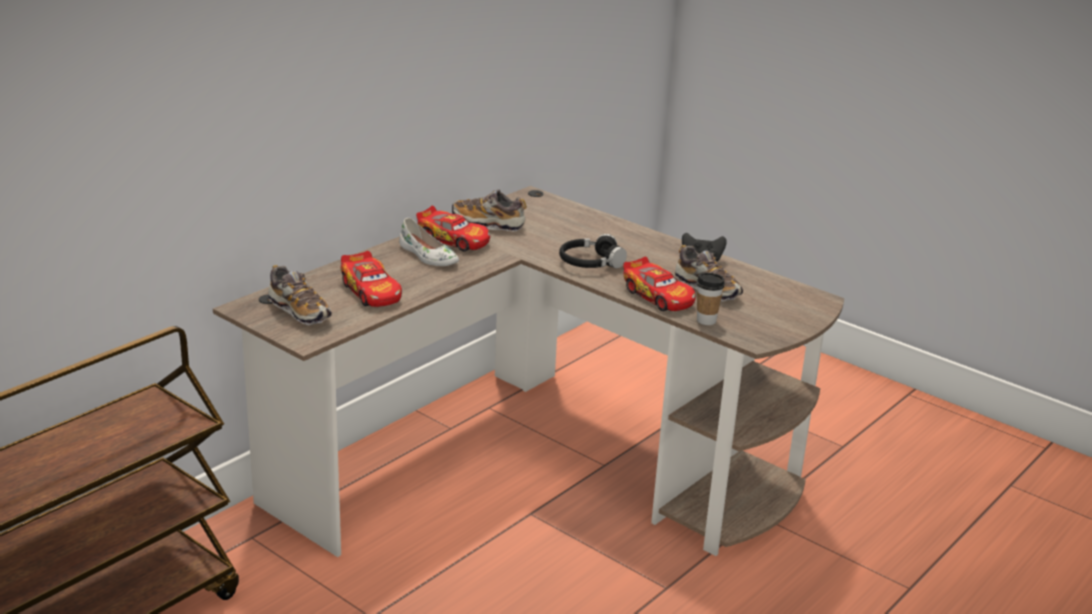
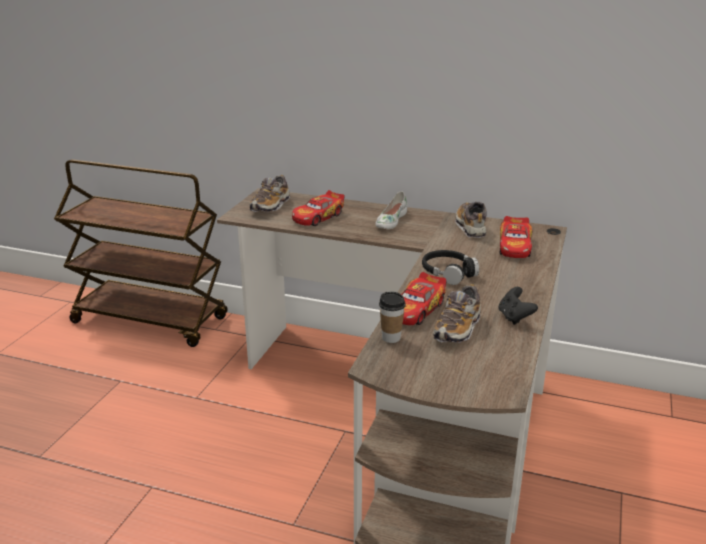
camera: 70 degrees right, 0 degrees up
(454, 240) = (427, 223): toy car -> toy car (514, 247)

